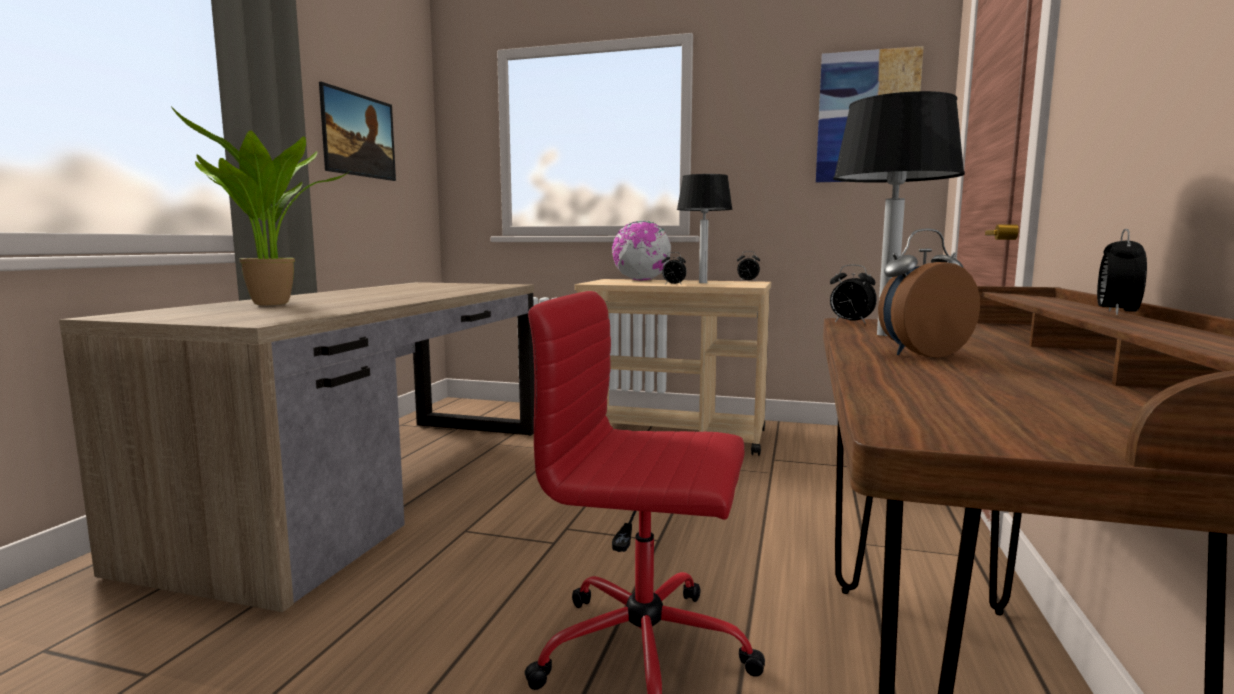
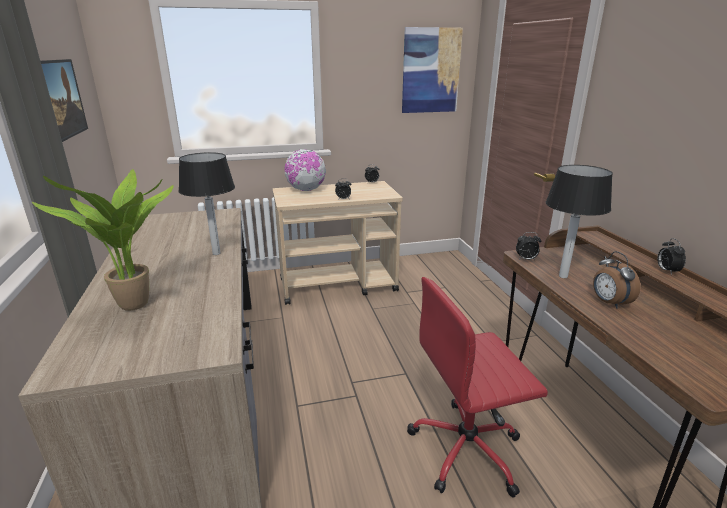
camera: 30 degrees left, 15 degrees up
(703, 282) = (353, 191): table lamp -> table lamp (217, 253)
(920, 354) = (609, 303): alarm clock -> alarm clock turned 60 degrees counterclockwise

